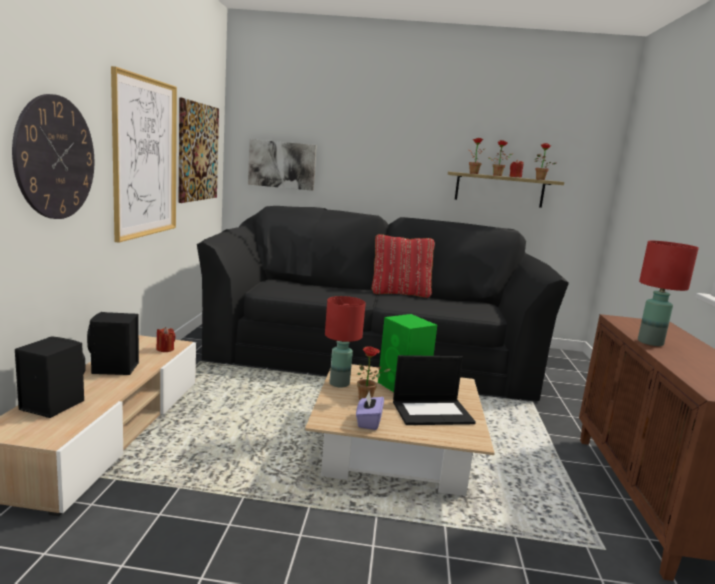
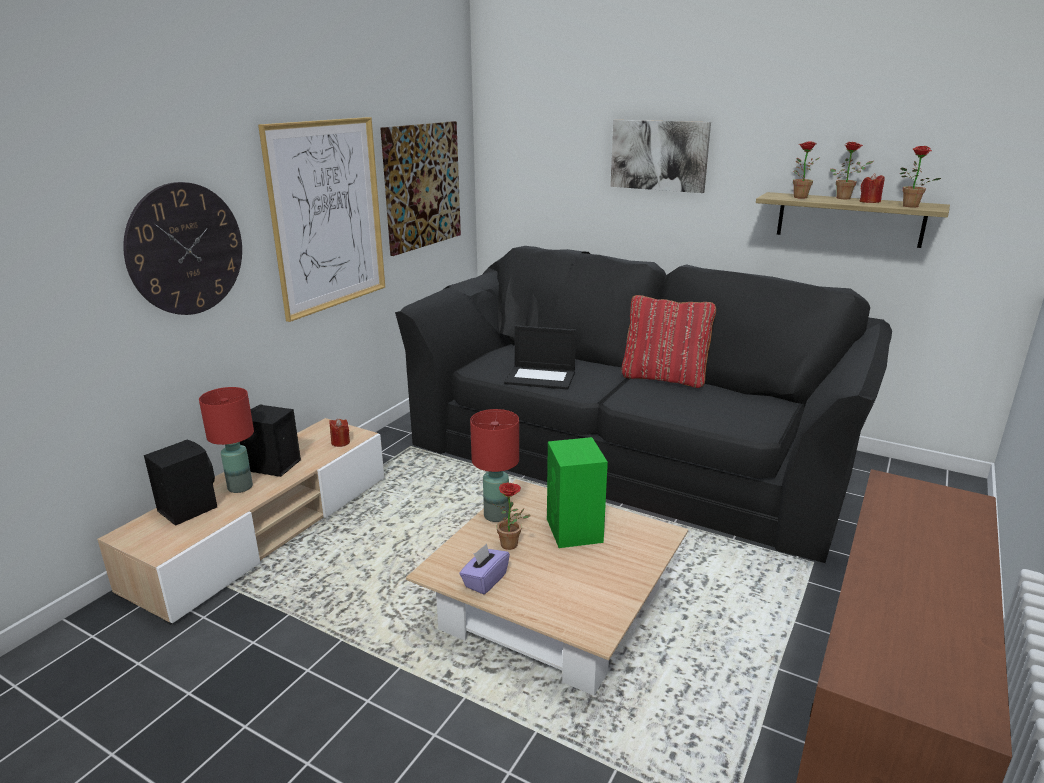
camera: 25 degrees right, 10 degrees up
(282, 165) = (542, 187): picture -> picture (659, 155)
(433, 412) = (580, 578): laptop -> laptop (541, 377)
(649, 342) = (881, 544): red table lamp -> red table lamp (240, 487)

